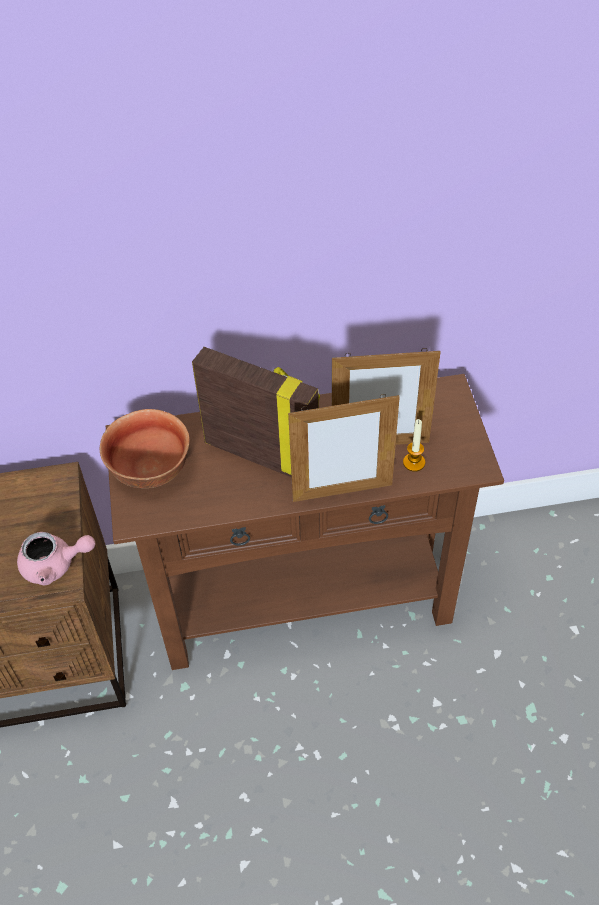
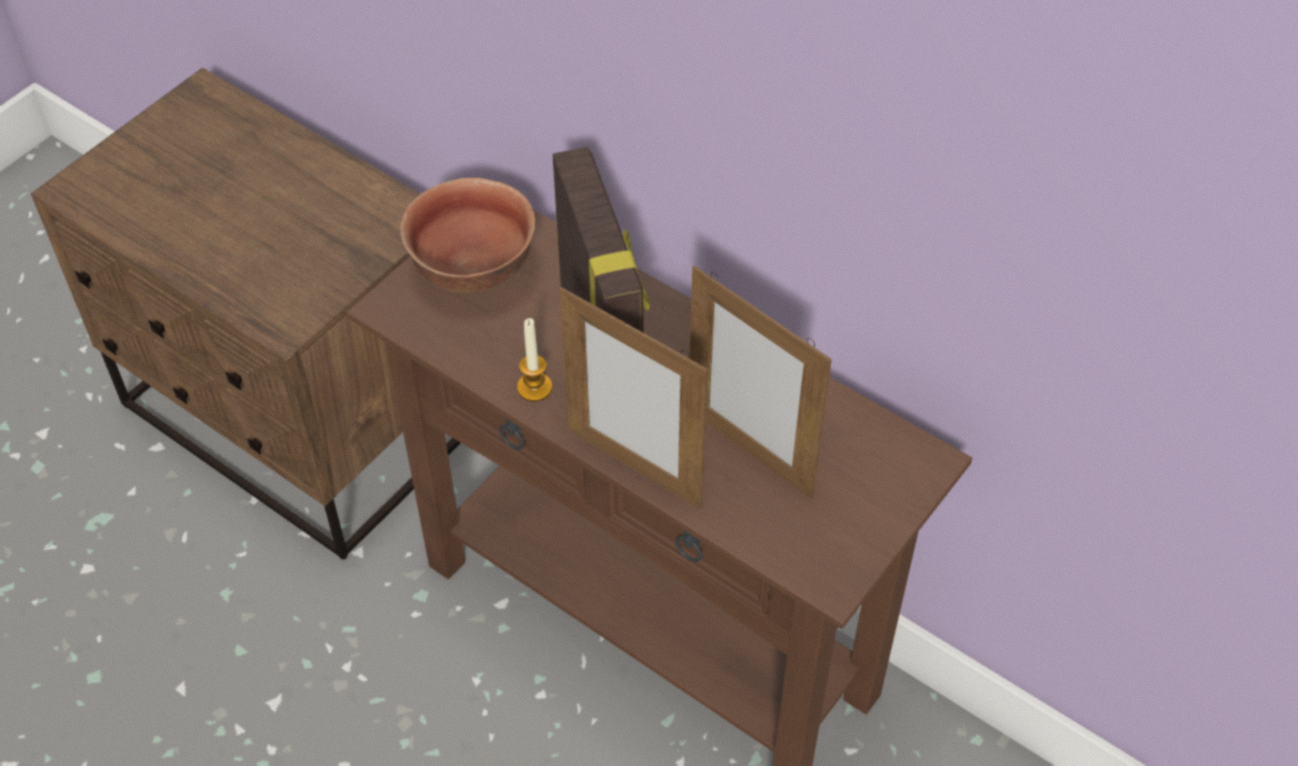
camera: 45 degrees right, 0 degrees up
(55, 565) = (303, 302): pink teapot -> none
(414, 462) = (760, 506): candle -> candle (534, 388)

